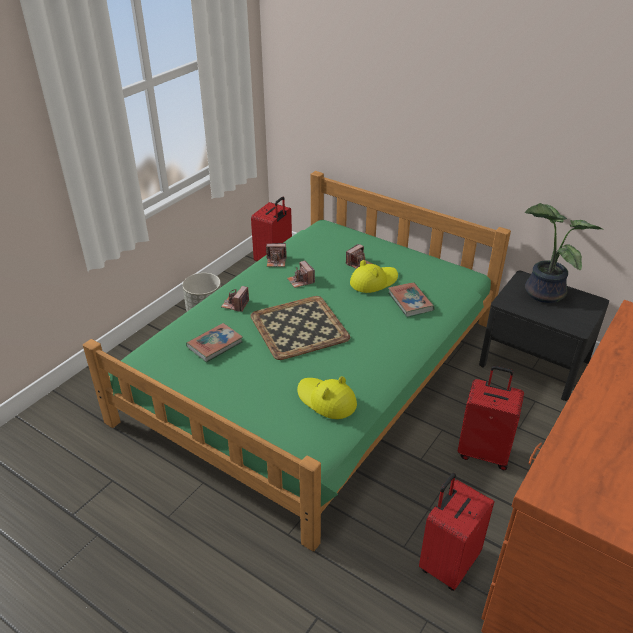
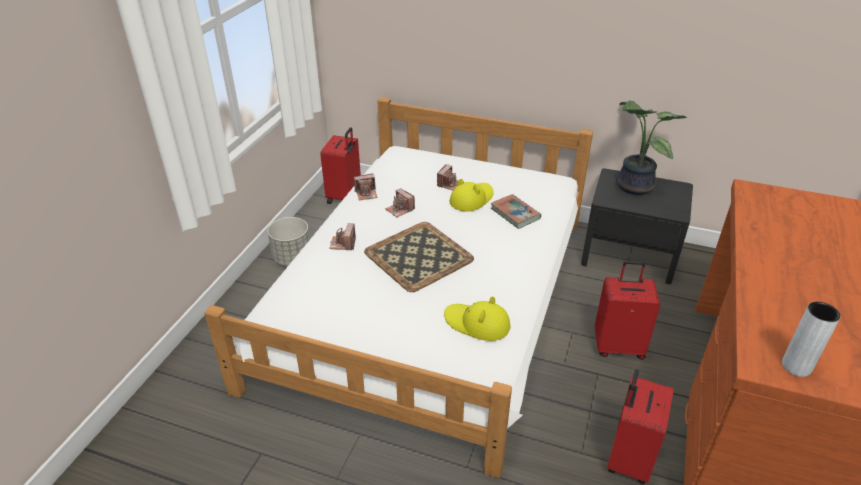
camera: 15 degrees left, 0 degrees up
(215, 345) = (340, 289): book -> none
(314, 370) = (428, 298): green bed -> white bed
(584, 498) = (796, 366): none -> grey vase

